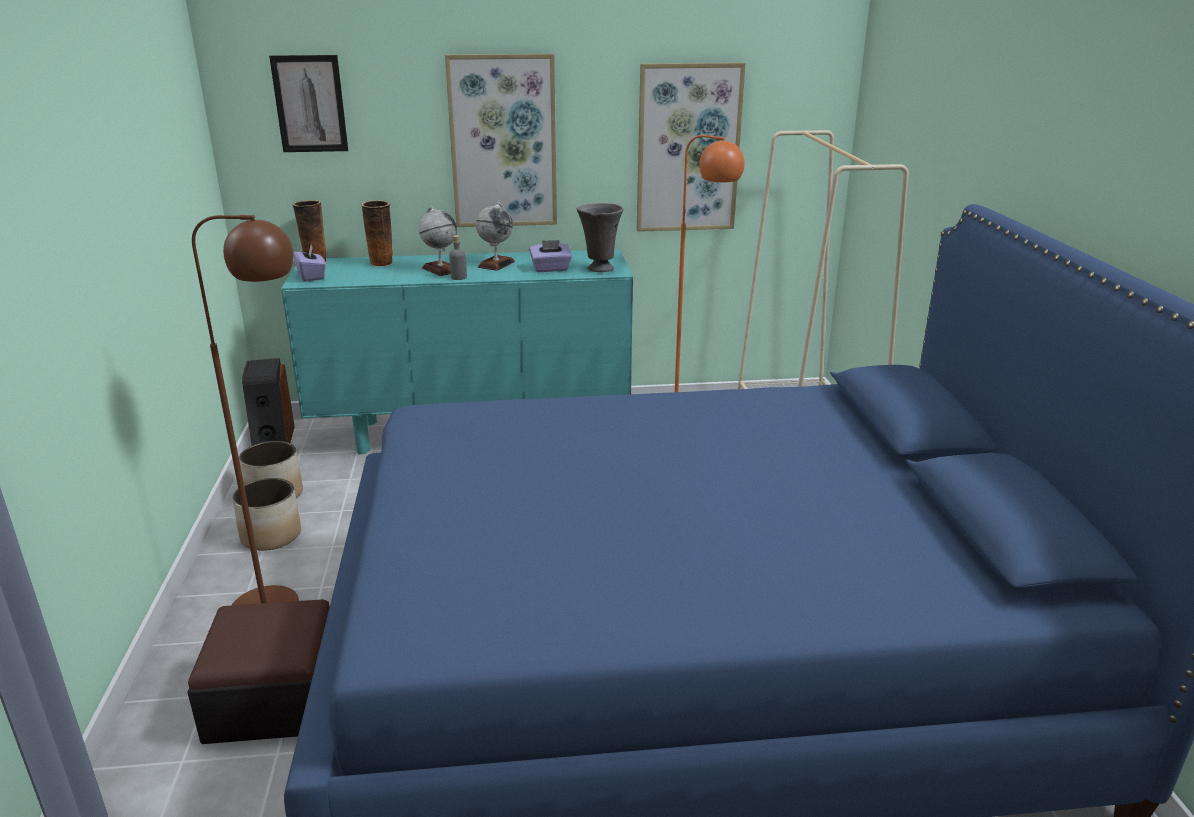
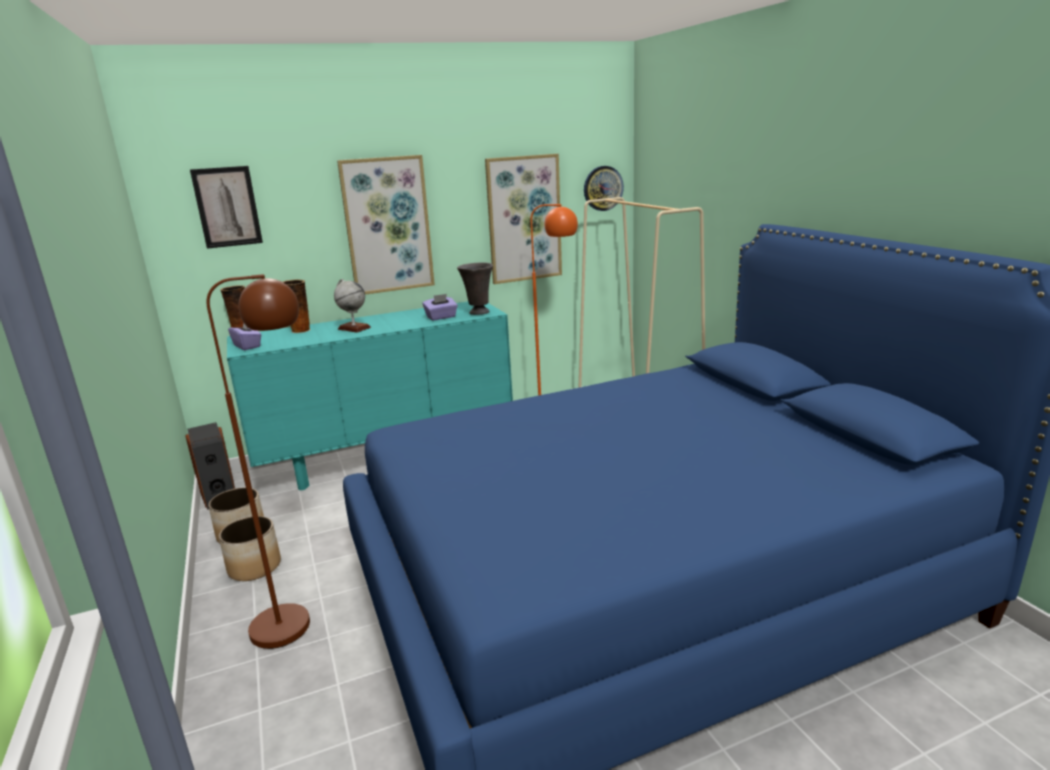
camera: 15 degrees left, 5 degrees down
(274, 698) = (323, 696): ottoman -> none
(459, 277) = (373, 331): grey bottle -> none
(496, 264) = (396, 319): globe -> none
(808, 115) = (603, 188): none -> wall clock

